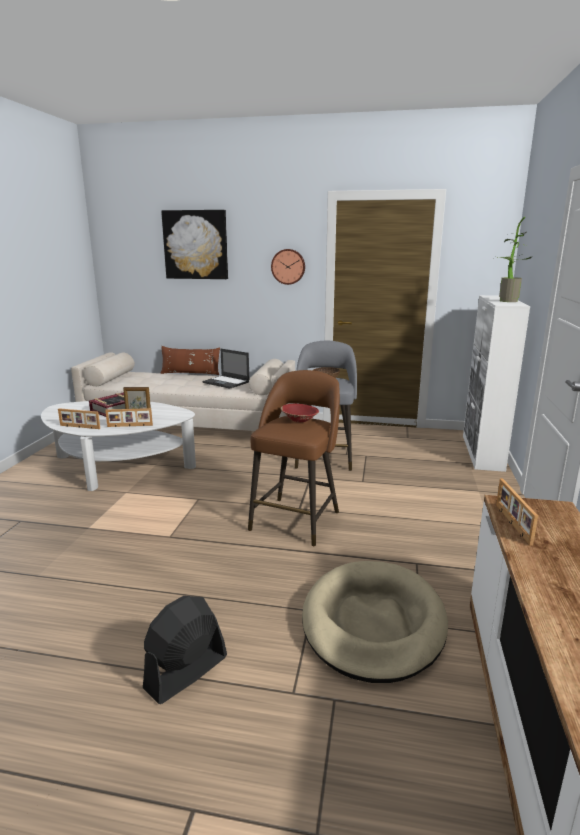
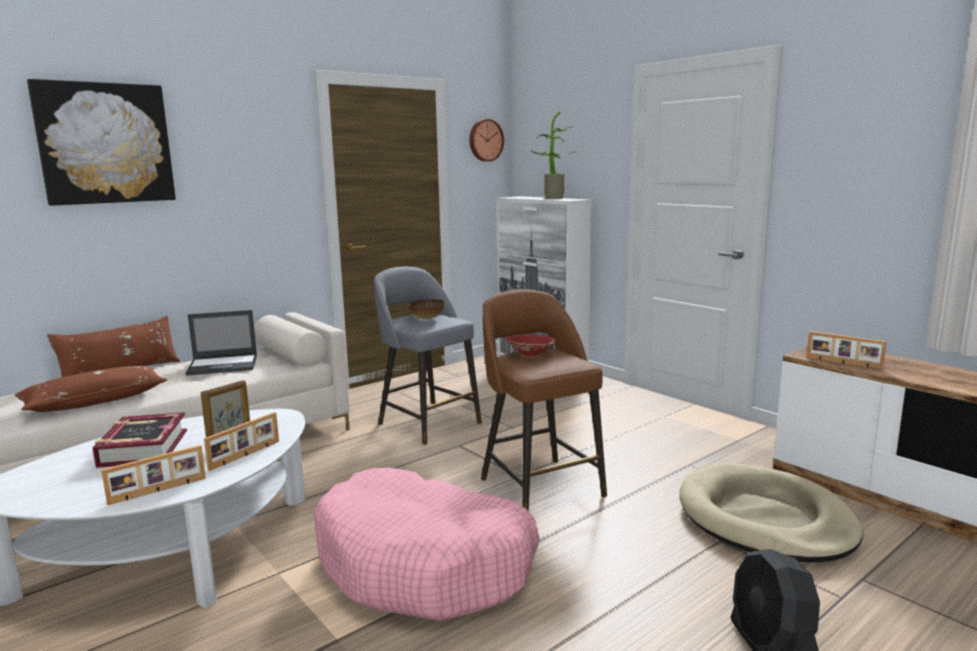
camera: 50 degrees left, 5 degrees down
(153, 384) = (95, 401): none -> brown pillow
(169, 521) = (425, 564): none -> pink dog bed
(288, 266) = (271, 175): wall clock -> wall clock (485, 140)

